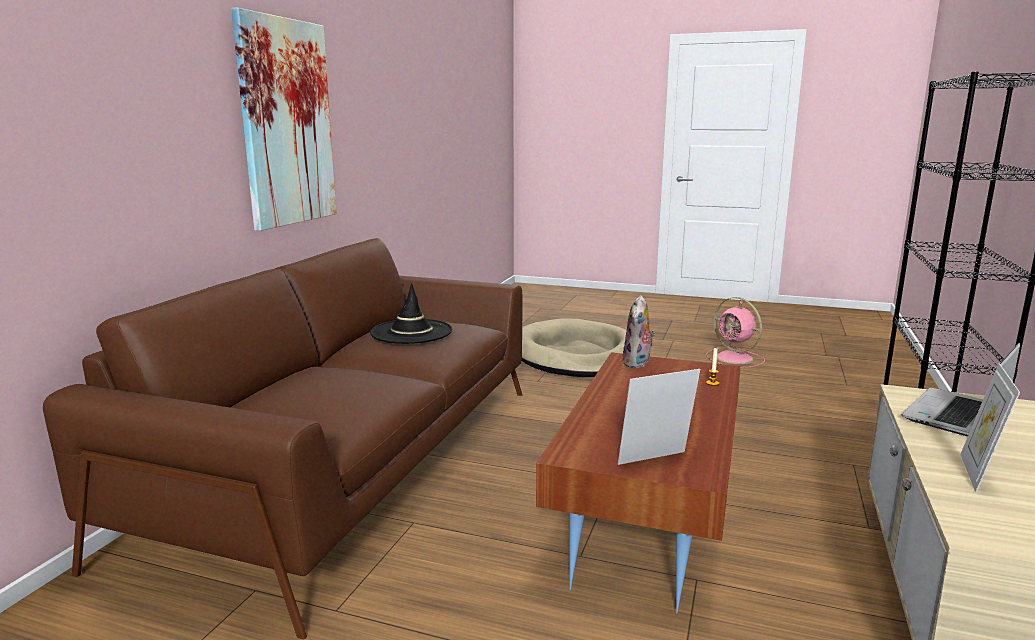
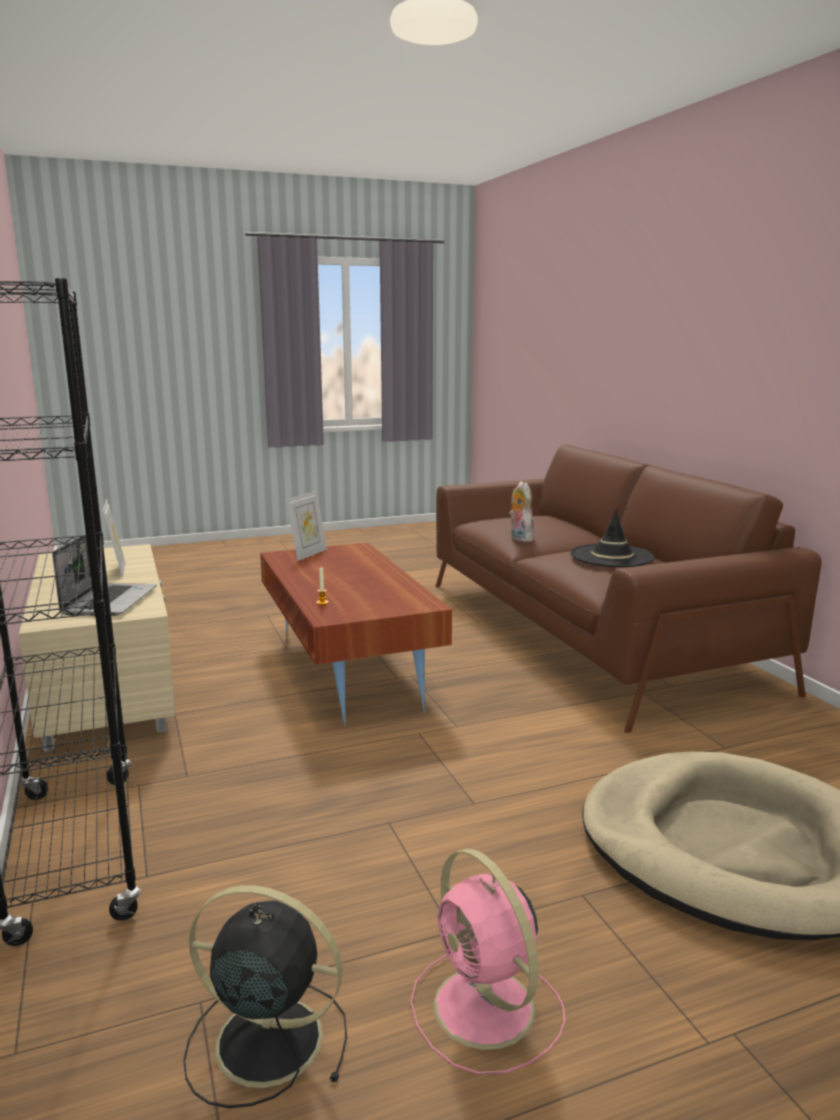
camera: 140 degrees right, 0 degrees up
(287, 123) = (751, 347): picture -> none
(637, 363) = (408, 604): plush toy -> plush toy (519, 538)
(735, 358) = (487, 1010): pink fan -> pink fan turned 135 degrees counterclockwise
(821, 373) = (264, 1039): none -> black fan

